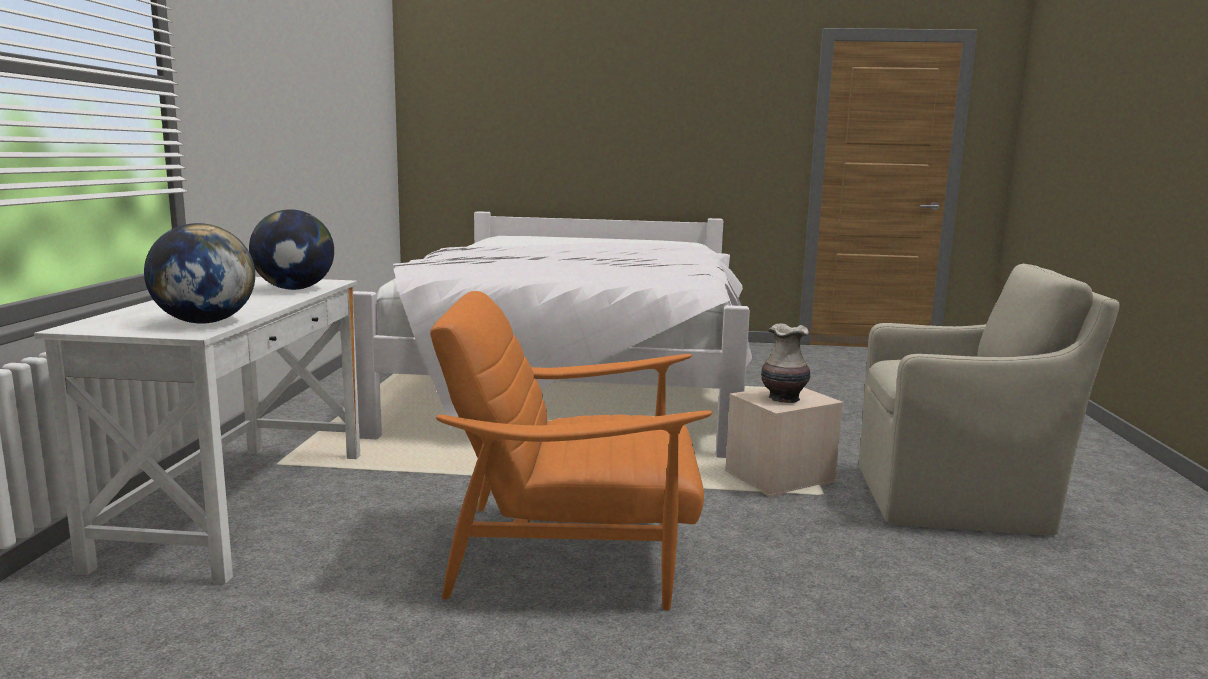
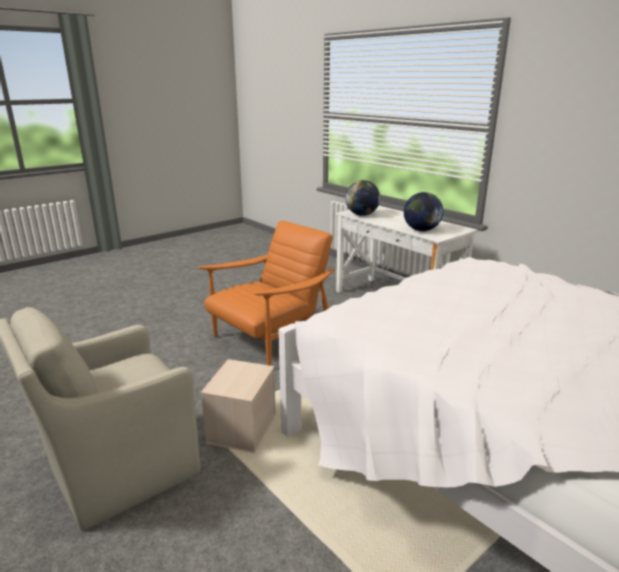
camera: 135 degrees right, 10 degrees up
(783, 399) = (237, 375): vase -> none

